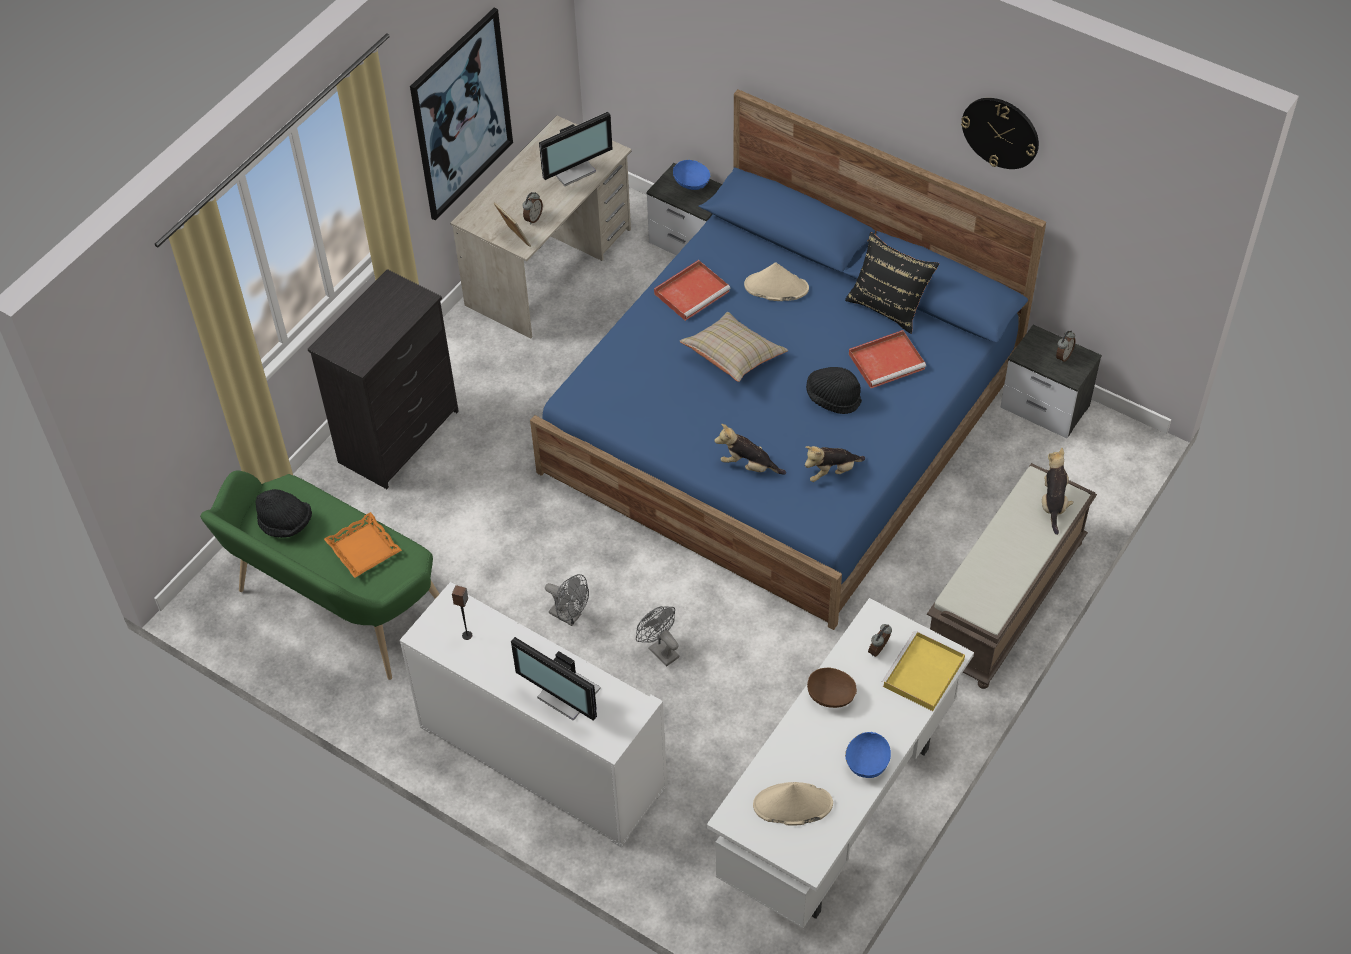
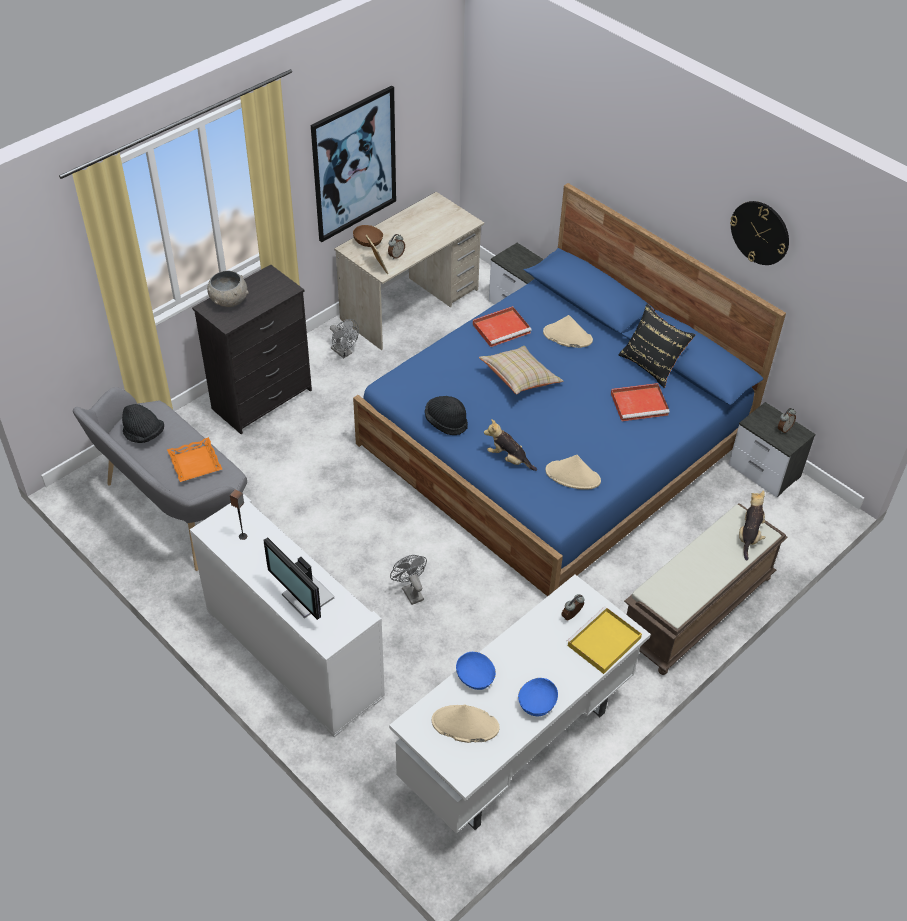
camera: 10 degrees right, 5 degrees down
(336, 609) = (174, 511): green bench -> grey bench
(351, 331) = (229, 301): none -> grey bowl
(569, 616) = (348, 552): grey fan -> grey fan (344, 352)
(572, 169) = (436, 228): monitor -> none
(692, 183) = (526, 258): blue bowl -> blue bowl (475, 678)
(831, 472) = (573, 476): plush toy -> beige hat
(831, 695) = (522, 644): brown bowl -> brown bowl (368, 243)
(833, 398) = (589, 422): black hat -> black hat (446, 422)

